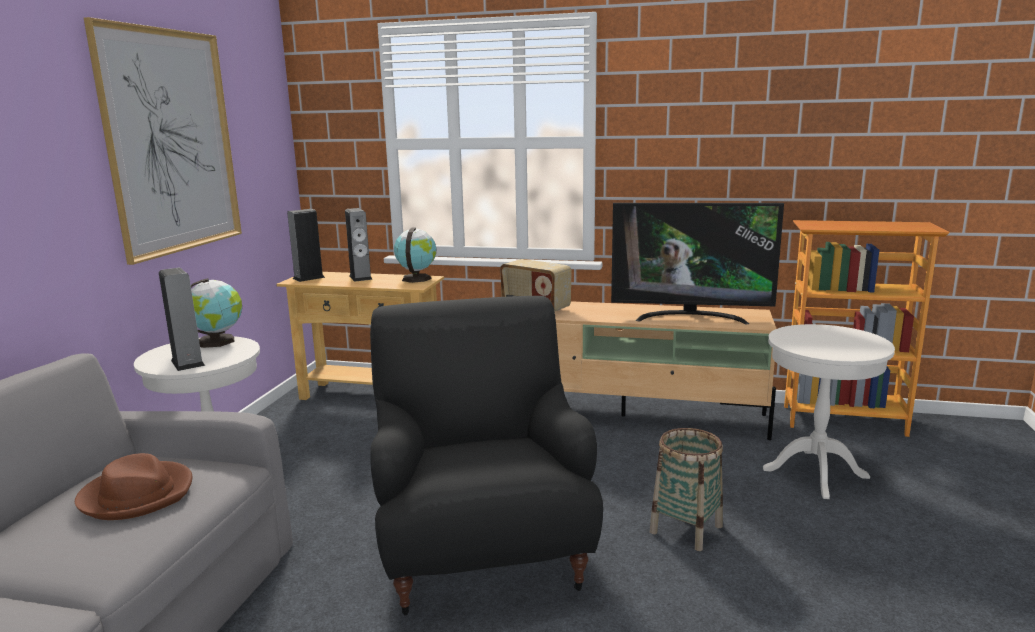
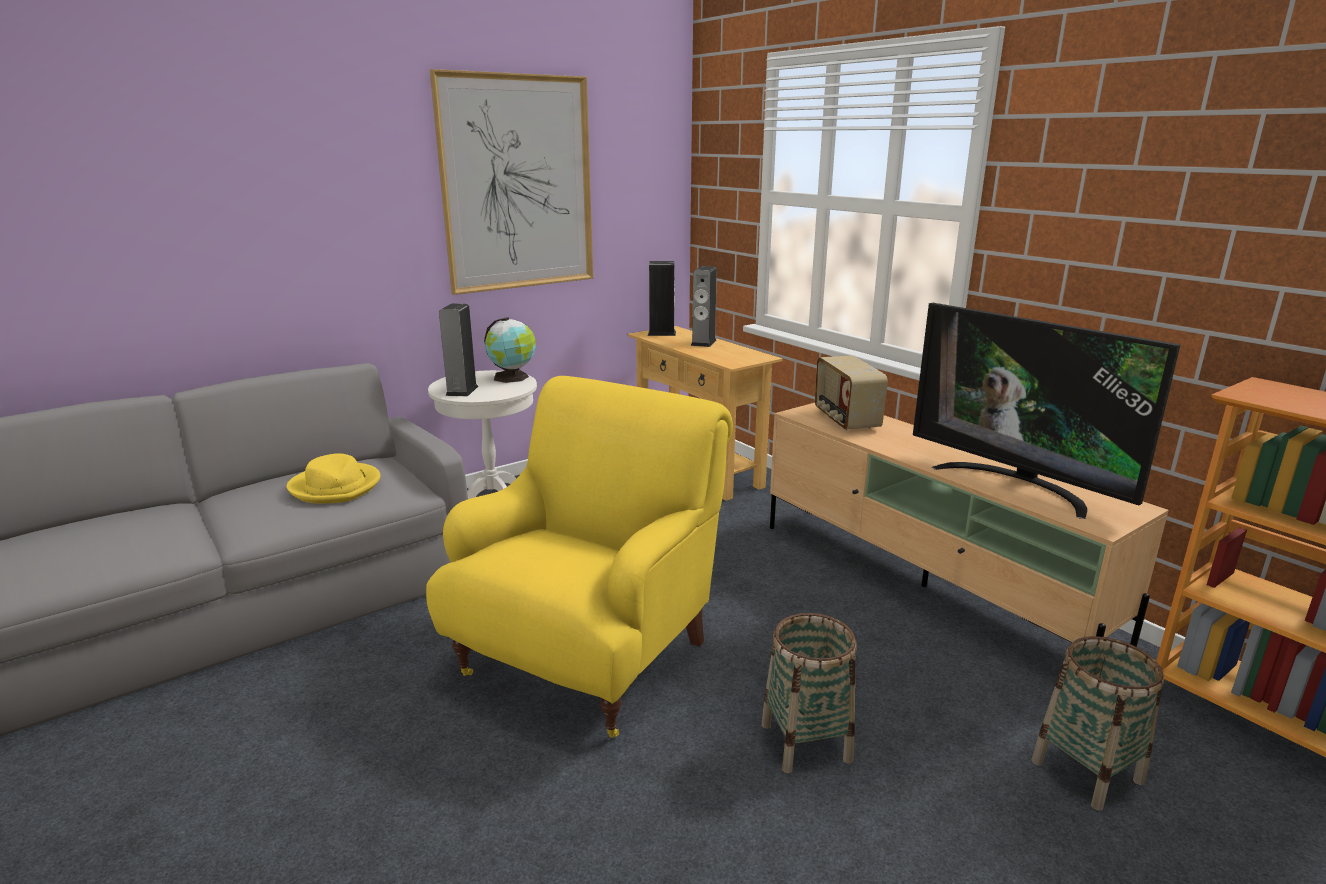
camera: 40 degrees right, 5 degrees up
(138, 494) = (336, 487): brown hat -> yellow hat
(416, 278) = (750, 355): globe -> none
(482, 552) = (589, 656): black armchair -> yellow armchair
(815, 473) = (1087, 771): white side table -> basket

